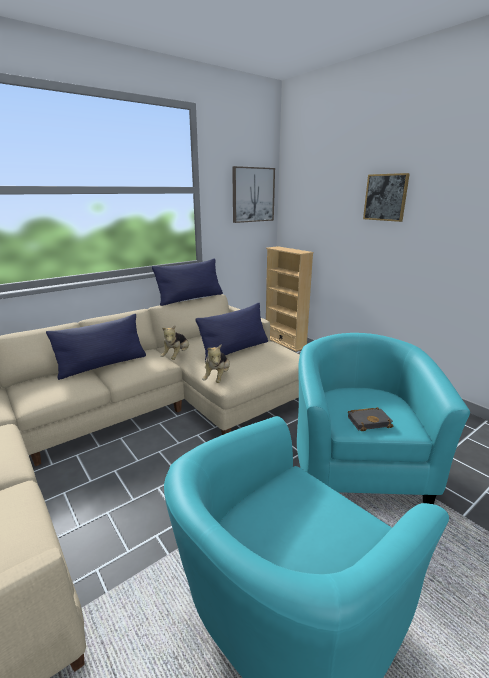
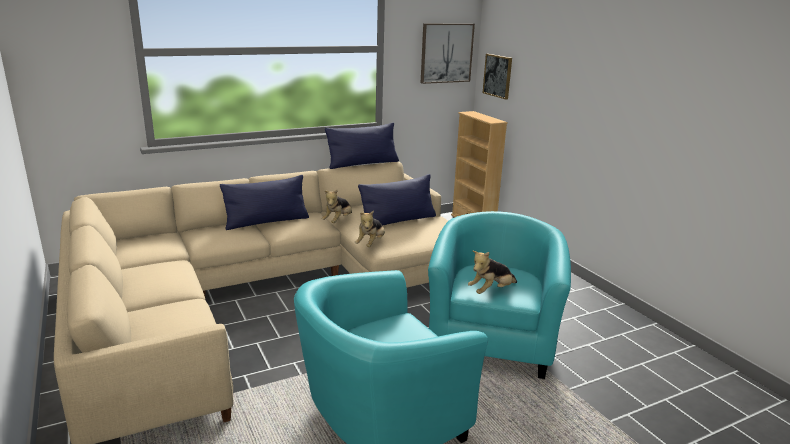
camera: 10 degrees right, 0 degrees up
(369, 421) = (491, 291): black book -> plush toy
(385, 197) = (576, 71): picture -> picture (497, 76)

